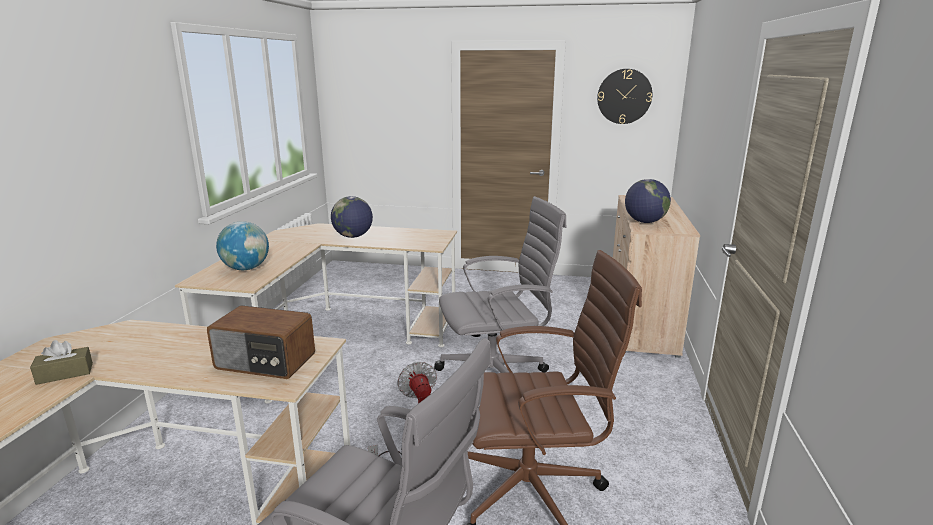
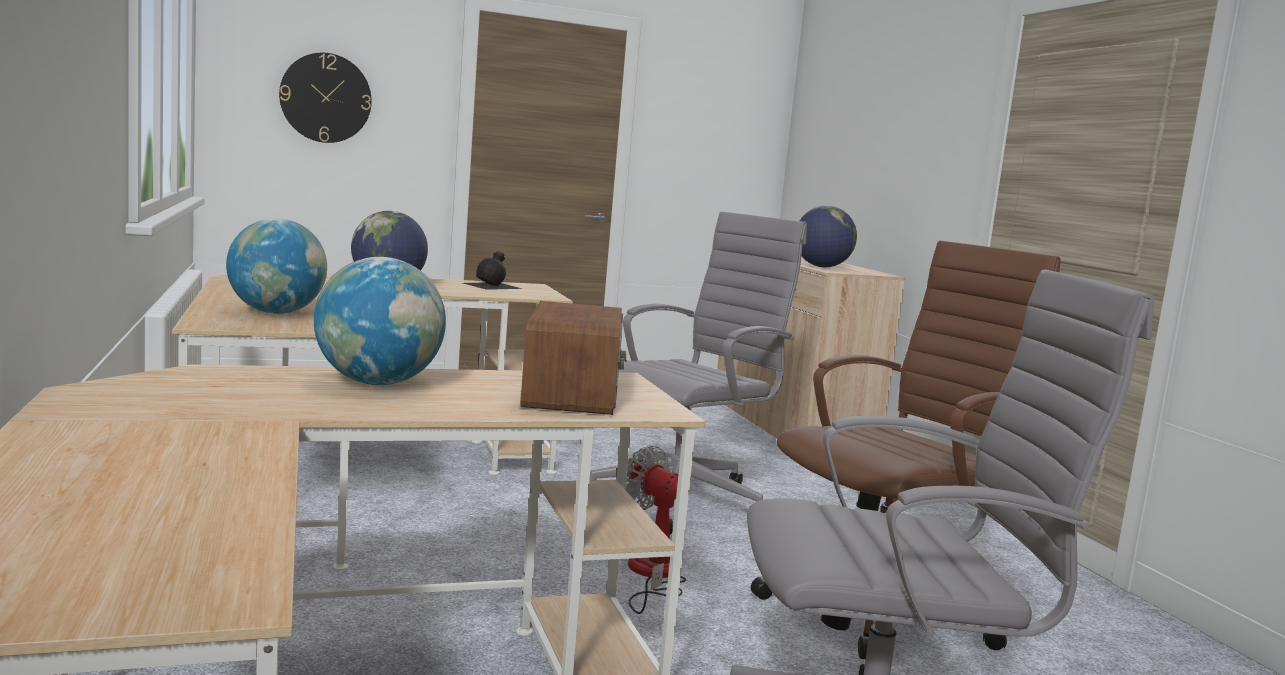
camera: 30 degrees left, 10 degrees down
(65, 373) = (227, 420): brown tissue box -> none
(183, 343) = (378, 383): none -> globe
(265, 362) = (574, 394): radio -> radio turned 75 degrees counterclockwise
(417, 234) = (493, 285): none -> black bottle
(624, 96) = (718, 110): wall clock -> wall clock (326, 98)

